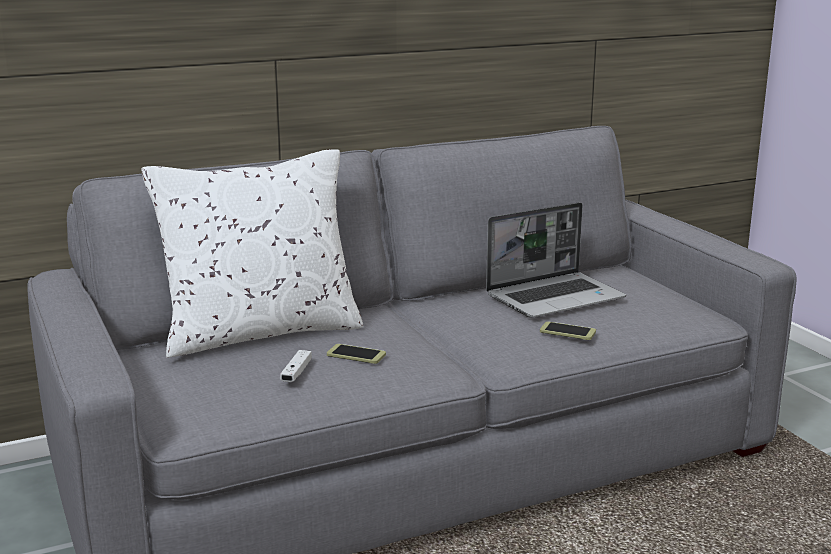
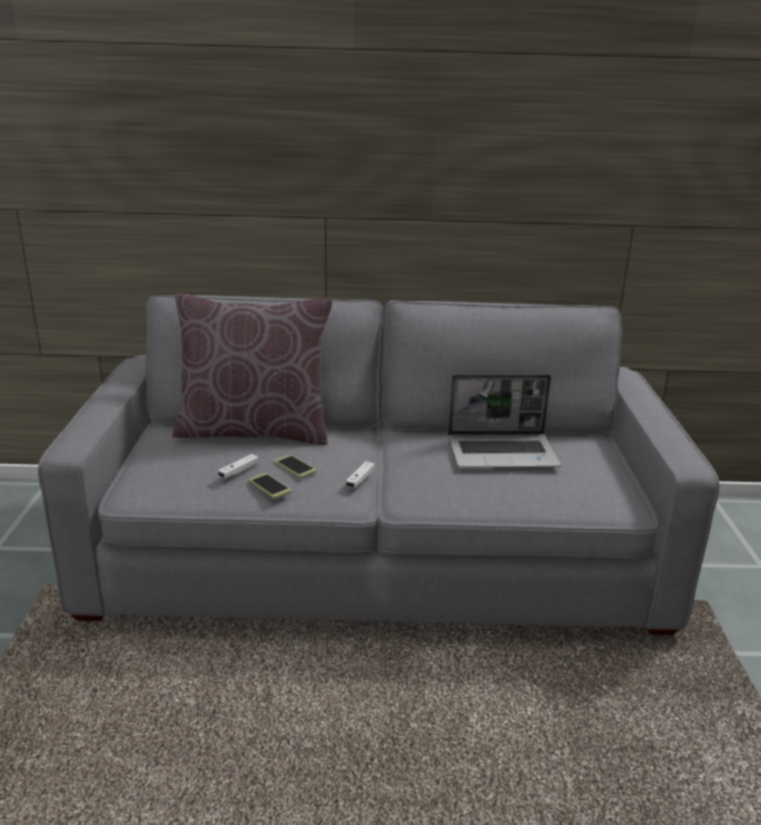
camera: 25 degrees right, 5 degrees up
(260, 332) = (254, 431): white pillow -> brown pillow
(437, 353) = (360, 480): none -> white game controller
(567, 332) = (478, 487): phone -> phone (270, 486)

